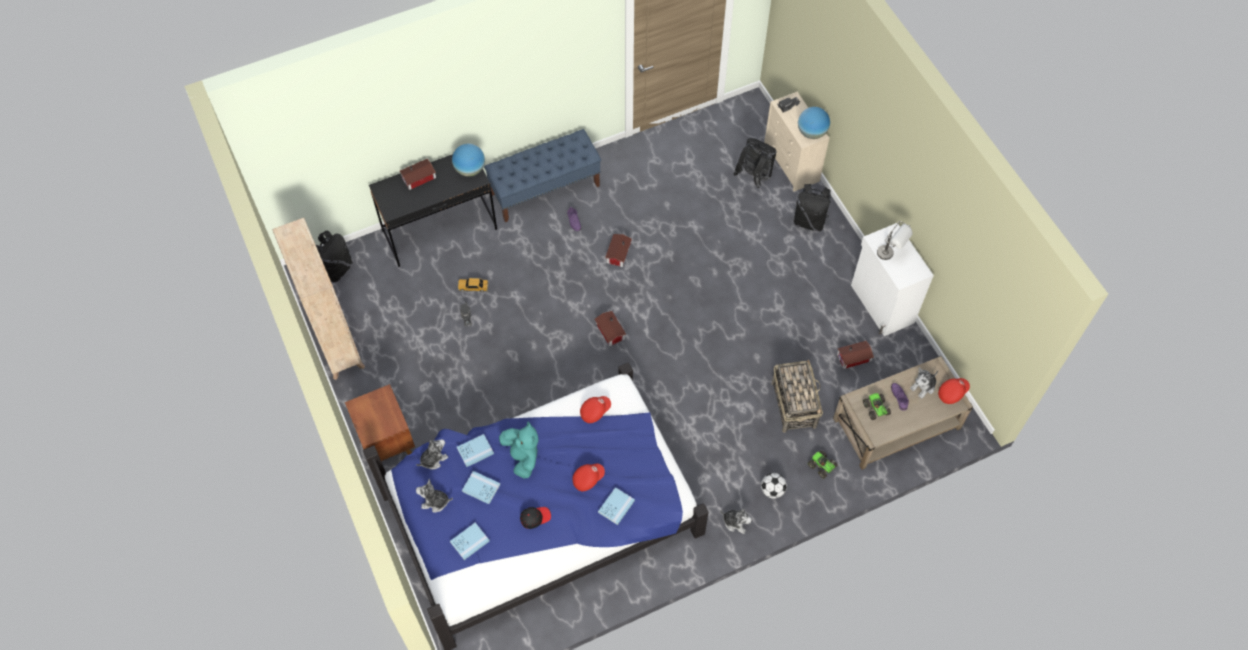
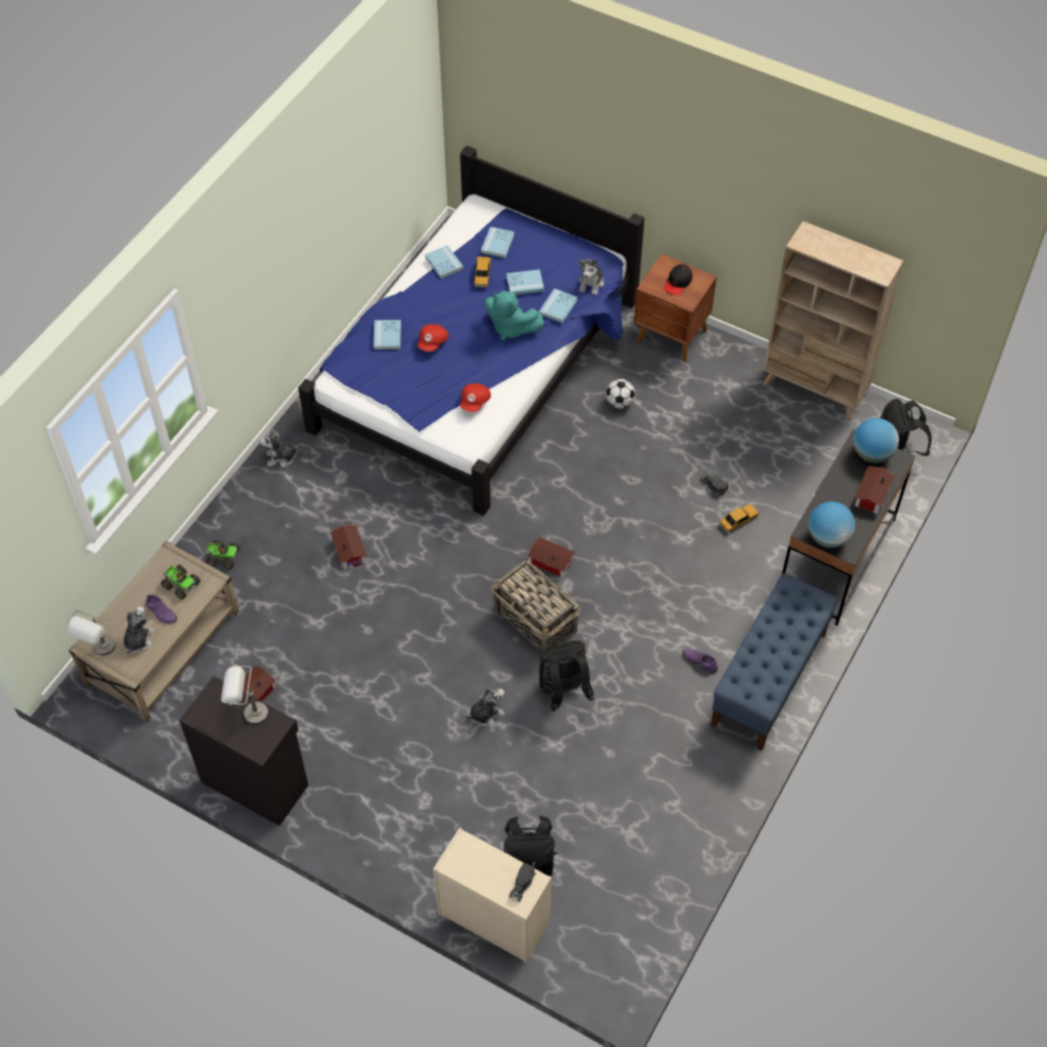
camera: 145 degrees right, 5 degrees down
(435, 502) = (556, 255): plush toy -> plush toy (486, 713)
(505, 517) = (482, 275): none -> toy car
(524, 550) = (444, 263): none -> blue book
(535, 517) = (455, 288): black cap -> black cap (678, 283)
(617, 254) = (616, 652): toy house -> toy house (350, 550)
(772, 490) = (262, 505): football -> football (619, 403)
(793, 404) = (292, 602): basket -> basket (536, 621)
(809, 221) = (414, 843): black backpack -> black backpack (563, 692)
(811, 132) = (461, 860): globe -> globe (872, 453)
(881, 305) = (255, 782): white cabinet -> black cabinet
(952, 392) = (101, 652): red cap -> grey table lamp

